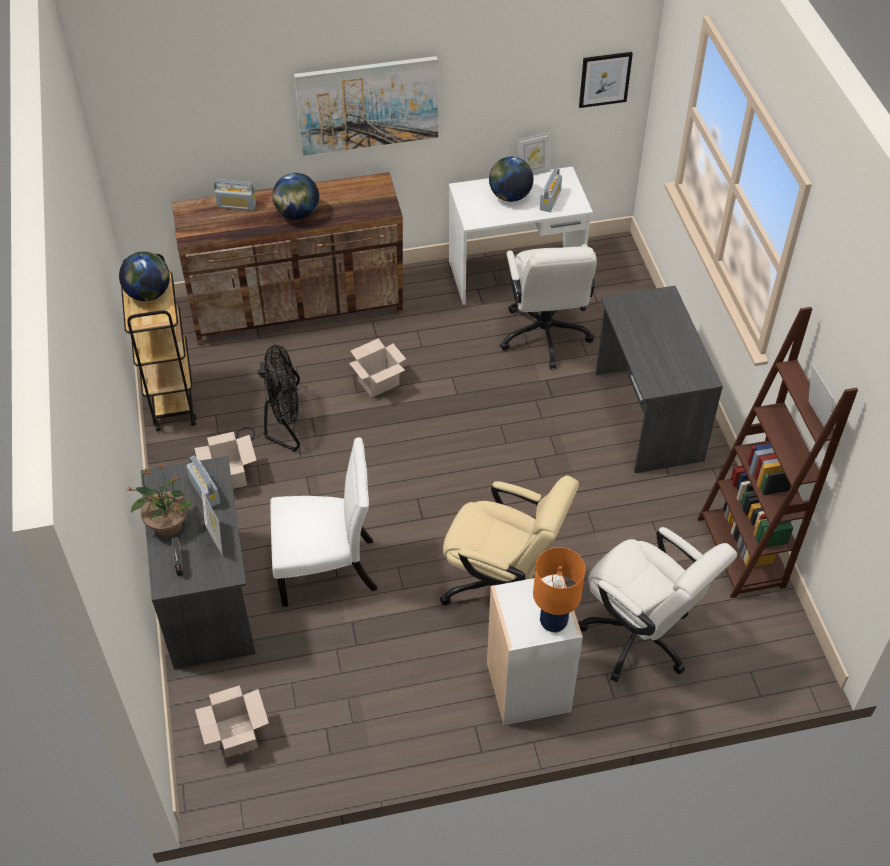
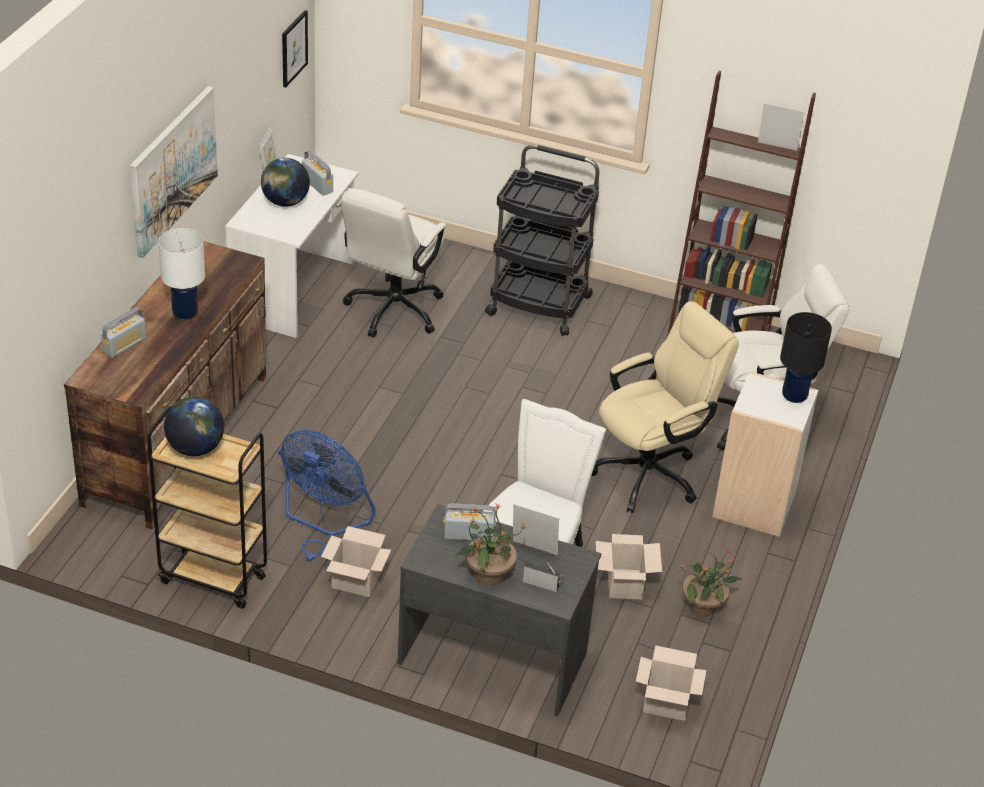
camera: 60 degrees left, 10 degrees down
(277, 422) = (319, 519): black fan -> blue fan
(297, 214) = (185, 314): globe -> white table lamp
(369, 709) = (703, 607): none -> potted plant
(379, 382) = (337, 432): cardboard box -> cardboard box (623, 583)
(545, 339) = (392, 313): white office chair -> white office chair turned 90 degrees clockwise
(553, 622) = (794, 397): orange table lamp -> black table lamp
(646, 416) = (538, 305): grey desk -> black cart

